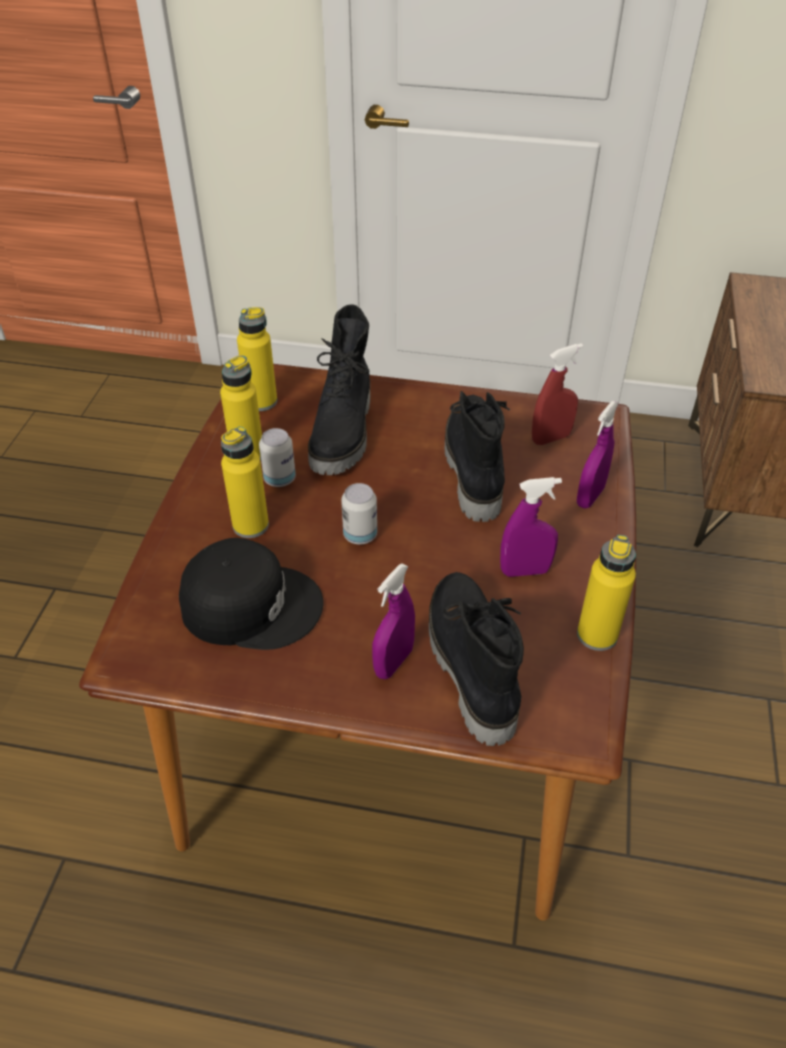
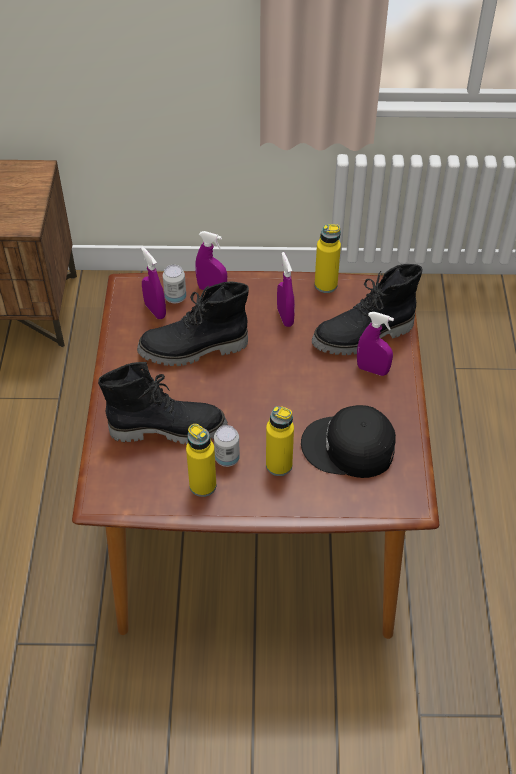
camera: 100 degrees left, 5 degrees up
(251, 603) = (349, 448): black cap -> black cap turned 75 degrees counterclockwise
(261, 401) = (134, 492): yellow bottle -> none
(360, 535) = (274, 401): can -> can (175, 297)
(551, 438) = (155, 310): red spray bottle -> purple spray bottle

